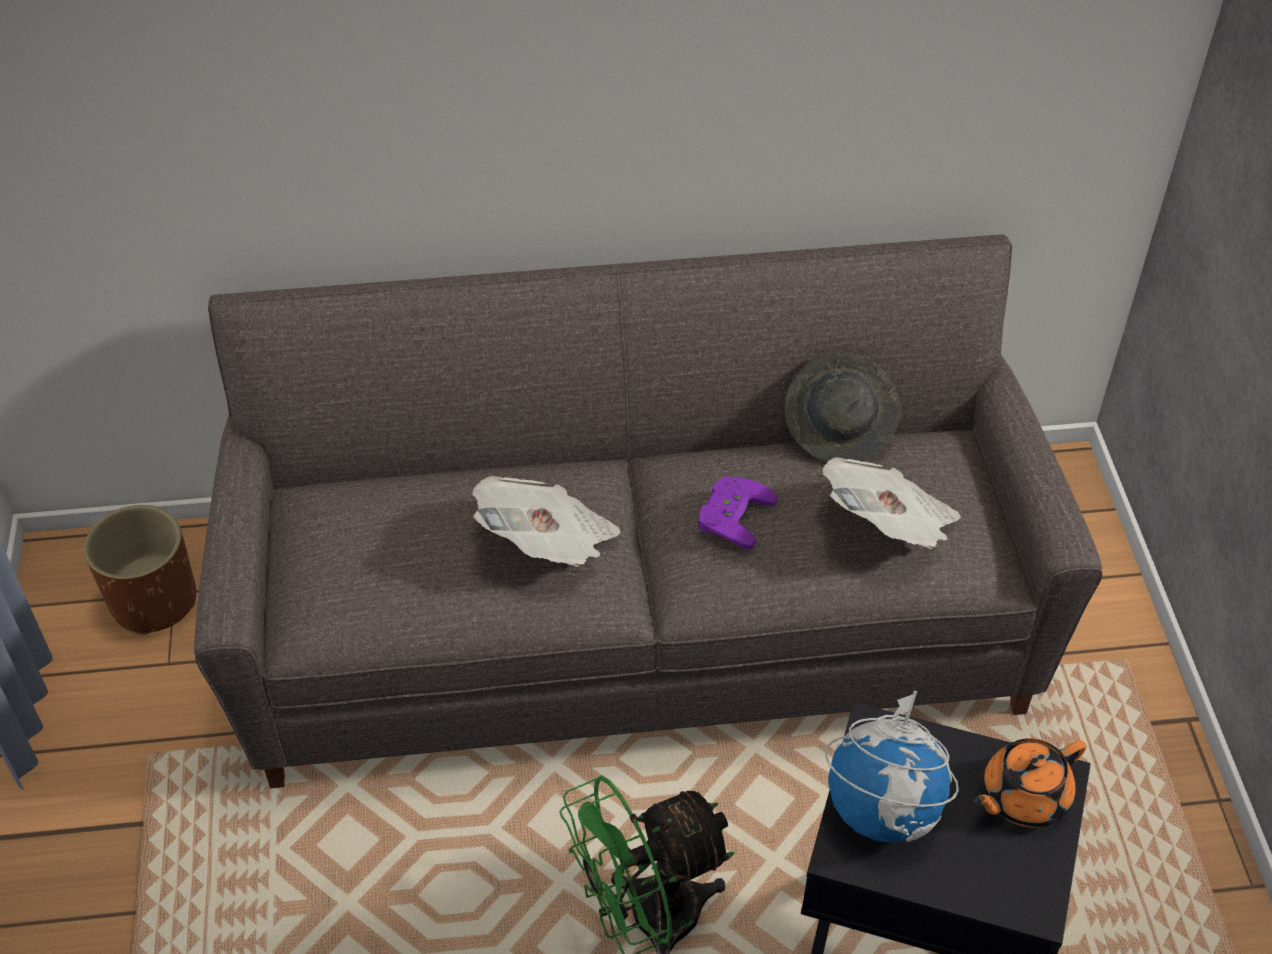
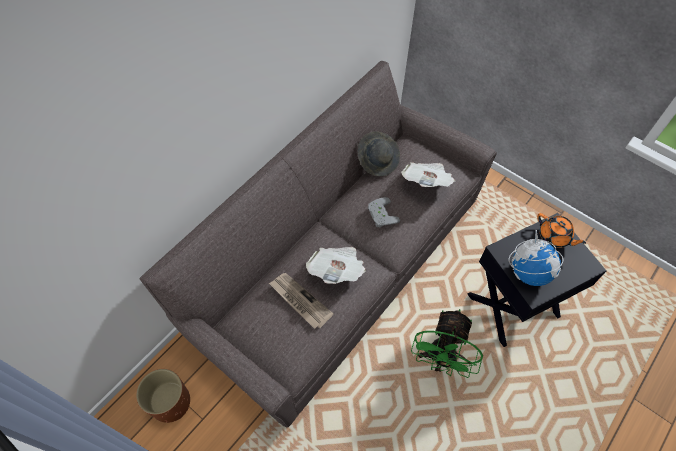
camera: 45 degrees left, 10 degrees up
(430, 538) = (299, 301): none -> newspaper
(730, 514) = (380, 214): purple game controller -> grey game controller
(1022, 796) = (554, 237): orange teapot -> orange teapot turned 60 degrees counterclockwise

